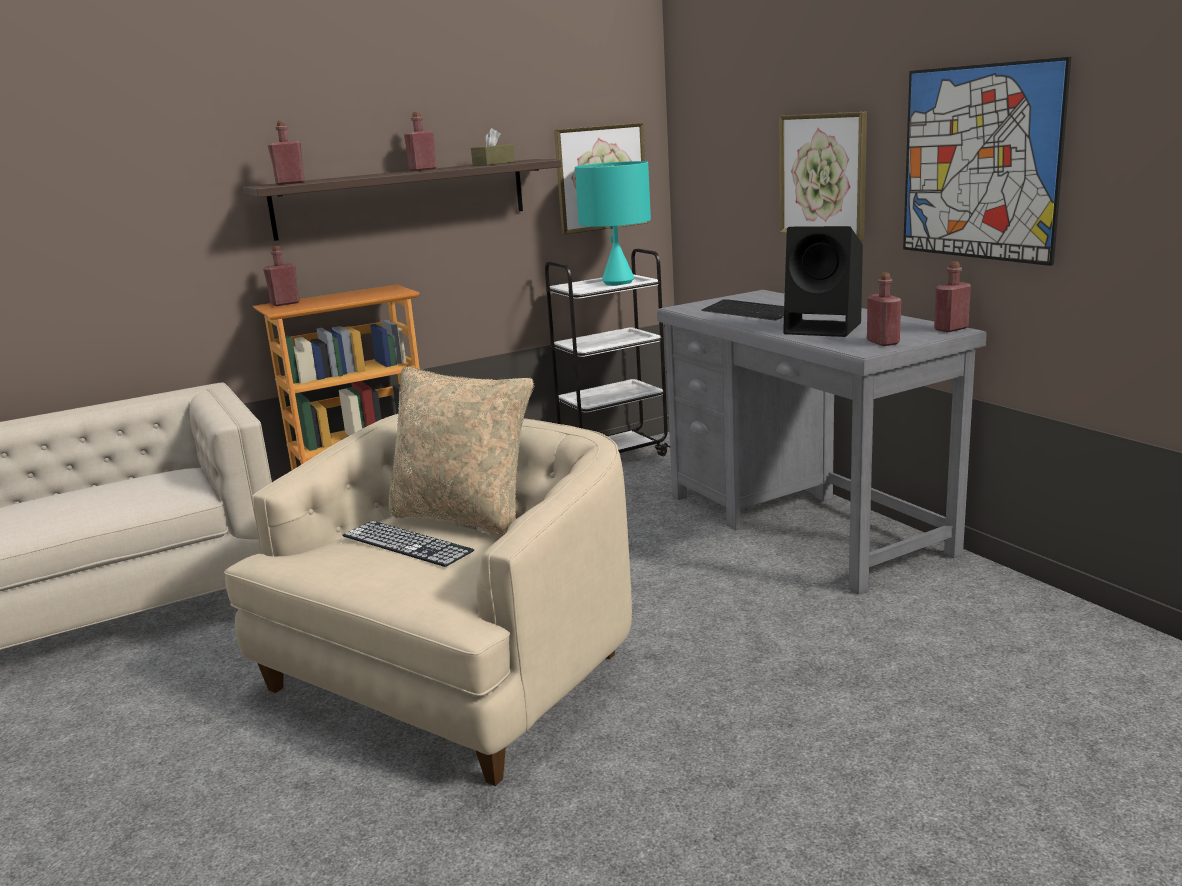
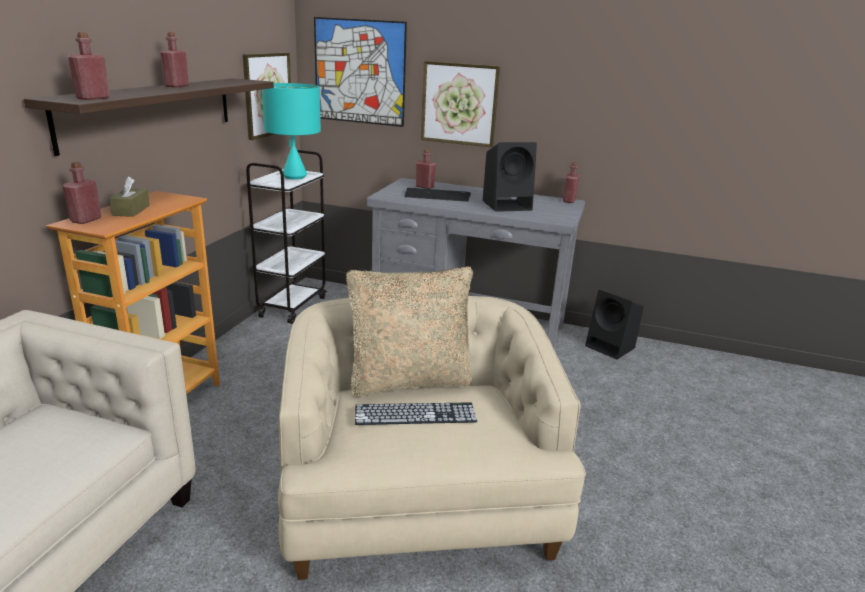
camera: 45 degrees left, 5 degrees up
(493, 163) = (225, 82): brown tissue box -> brown tissue box (131, 210)
(883, 342) = (558, 212): red bottle -> red bottle (424, 187)
(979, 163) = (584, 105): picture -> picture (359, 72)
(1002, 603) = (611, 347): none -> black speaker

